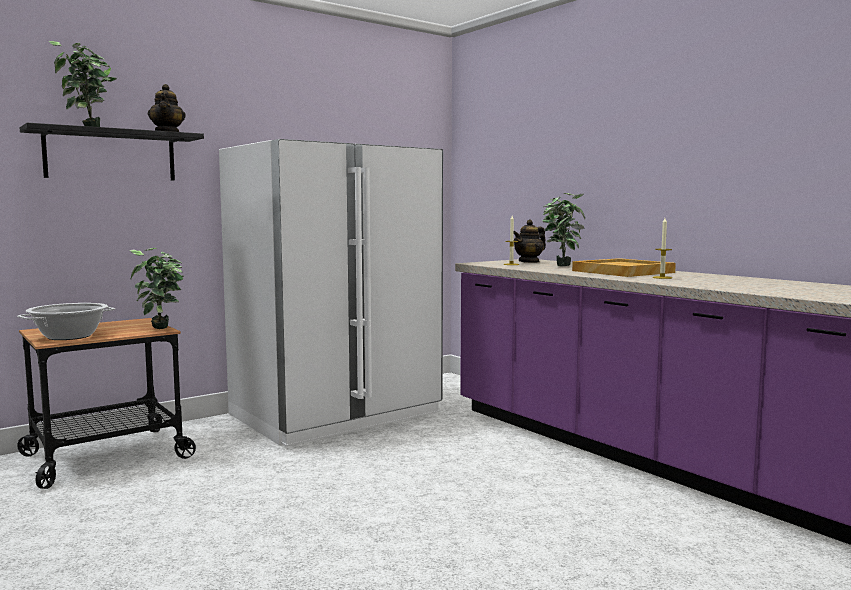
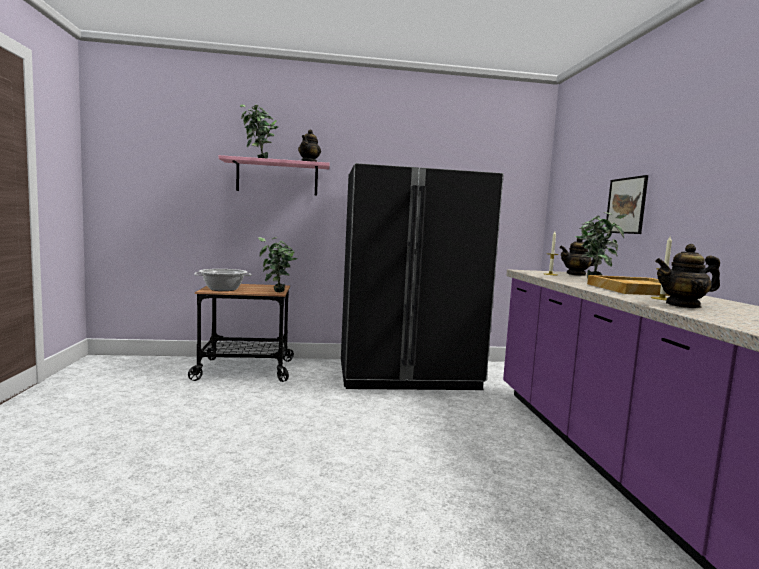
camera: 30 degrees right, 0 degrees up
(111, 155) = (277, 178): black shelf -> pink shelf
(336, 414) = (407, 375): white fridge -> black fridge
(569, 183) = (626, 205): none -> picture
(691, 281) = (683, 305): none -> teapot

